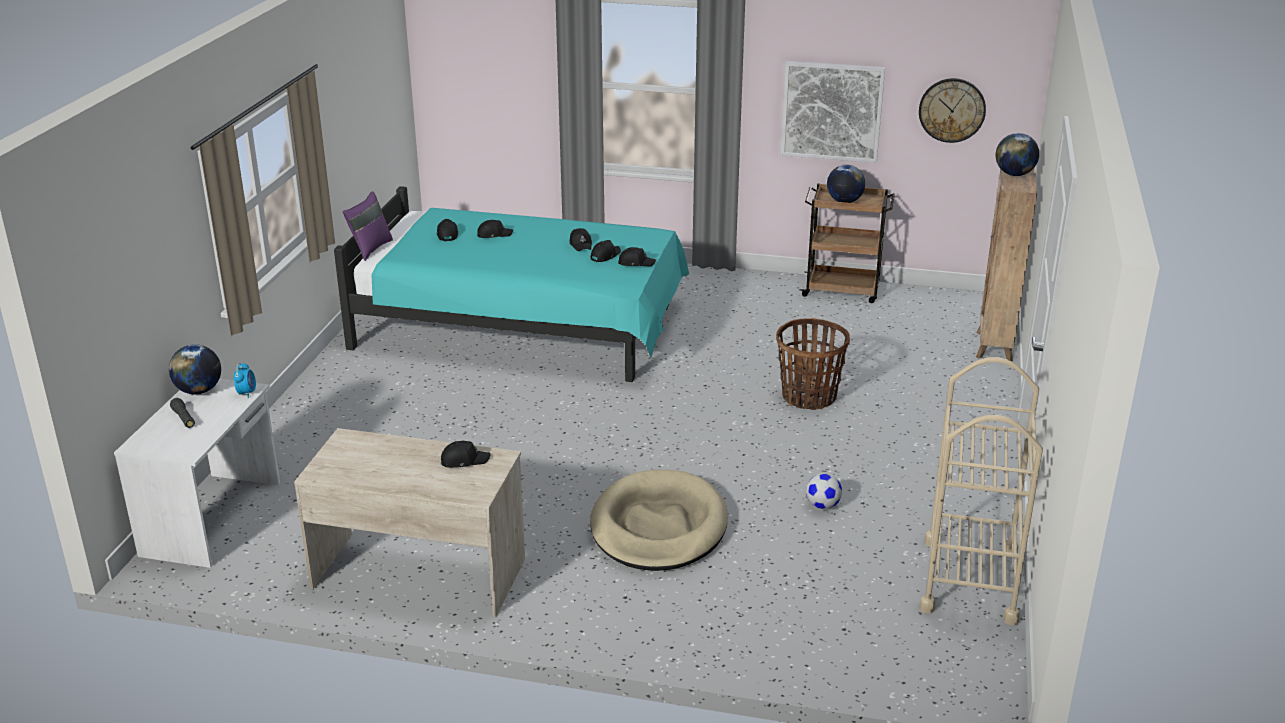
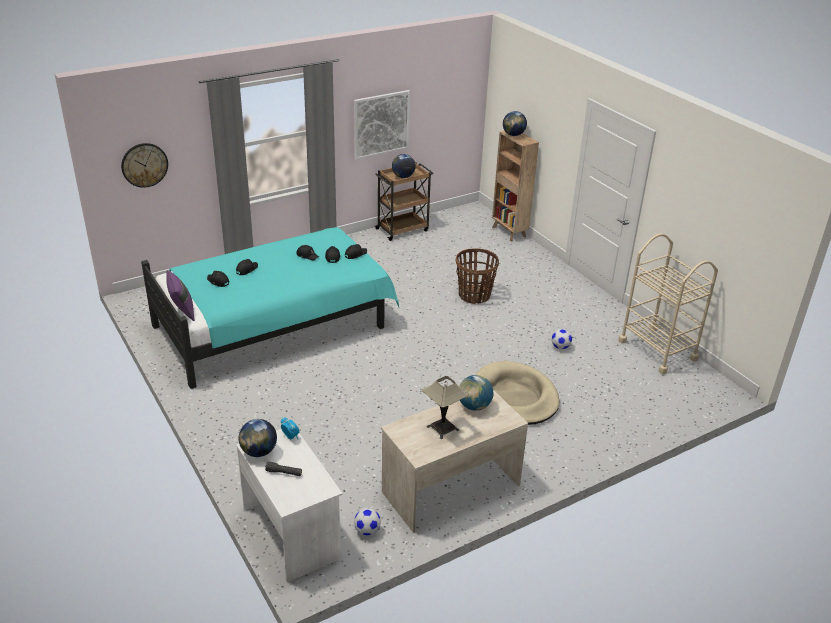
camera: 45 degrees left, 5 degrees up
(274, 559) = (367, 531): none -> football
(391, 462) = (442, 428): none -> table lamp
(464, 460) = (474, 406): black cap -> globe
(952, 110) = (443, 106): wall clock -> wall clock (144, 165)

